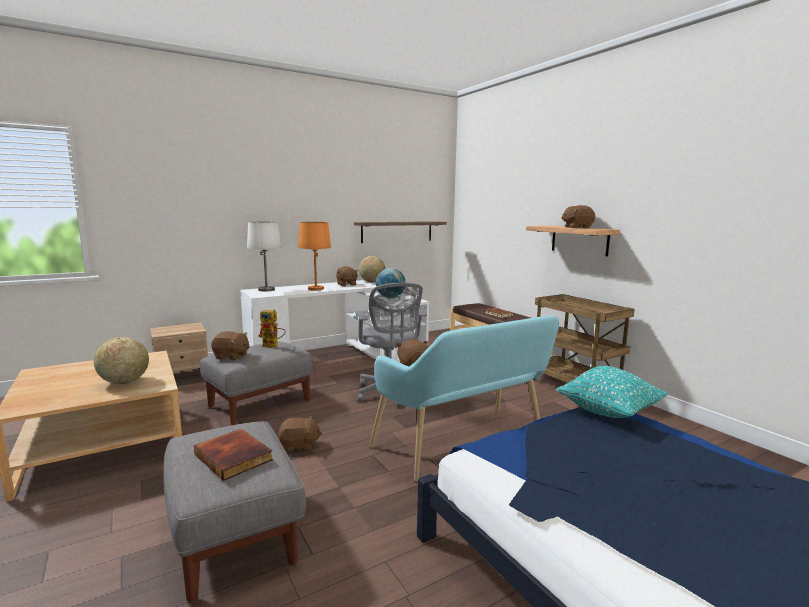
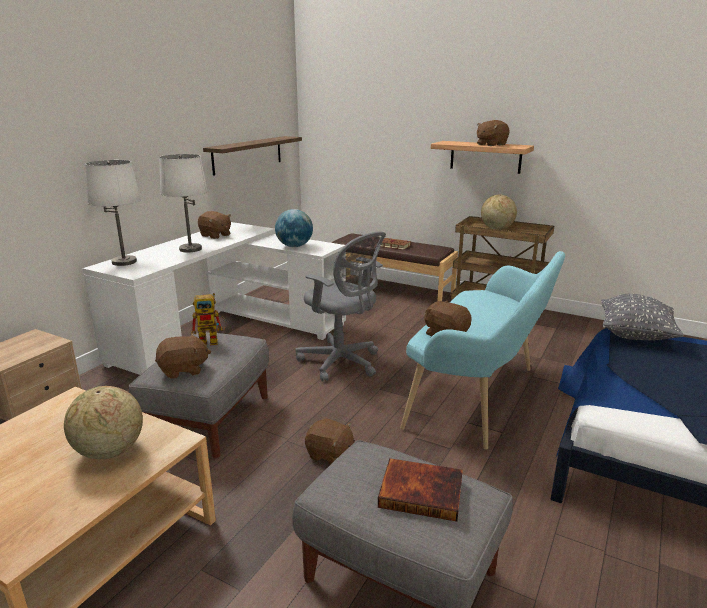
camera: 30 degrees left, 10 degrees up
(299, 446) = (330, 454): brown plush toy -> brown plush toy turned 60 degrees clockwise
(315, 289) = (190, 249): orange table lamp -> white table lamp
(371, 282) = (239, 226): globe -> globe (496, 229)
(609, 412) = (635, 335): turquoise pillow -> grey pillow

